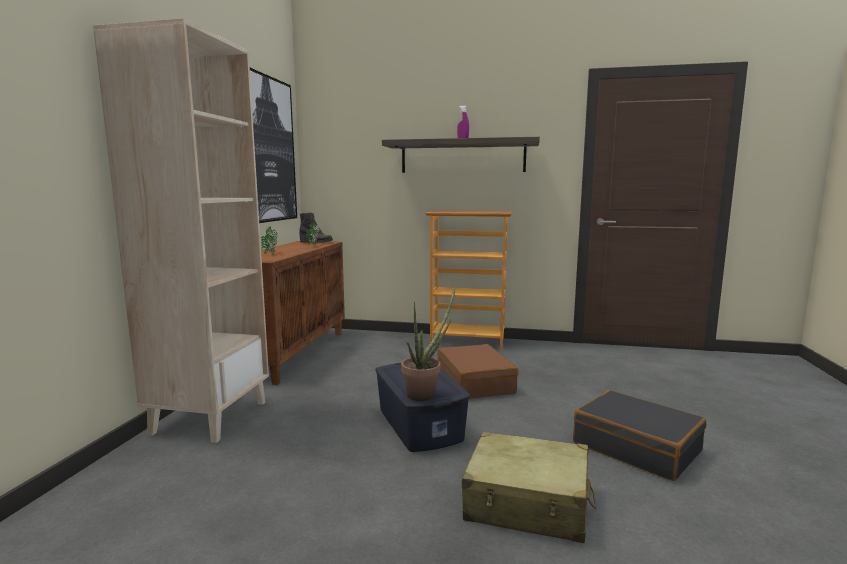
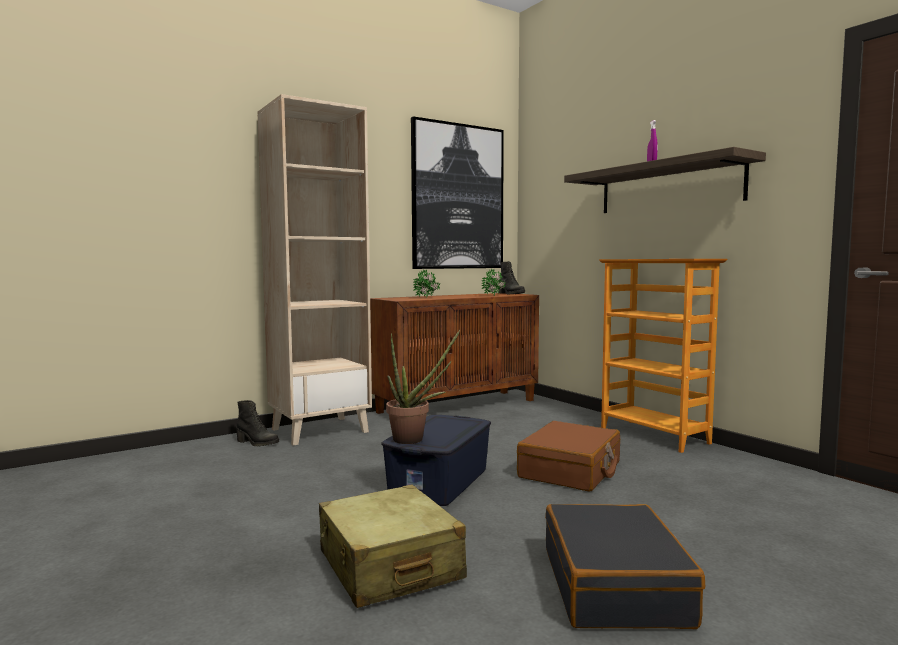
camera: 45 degrees right, 5 degrees down
(166, 456) = (257, 443): none -> black boot

